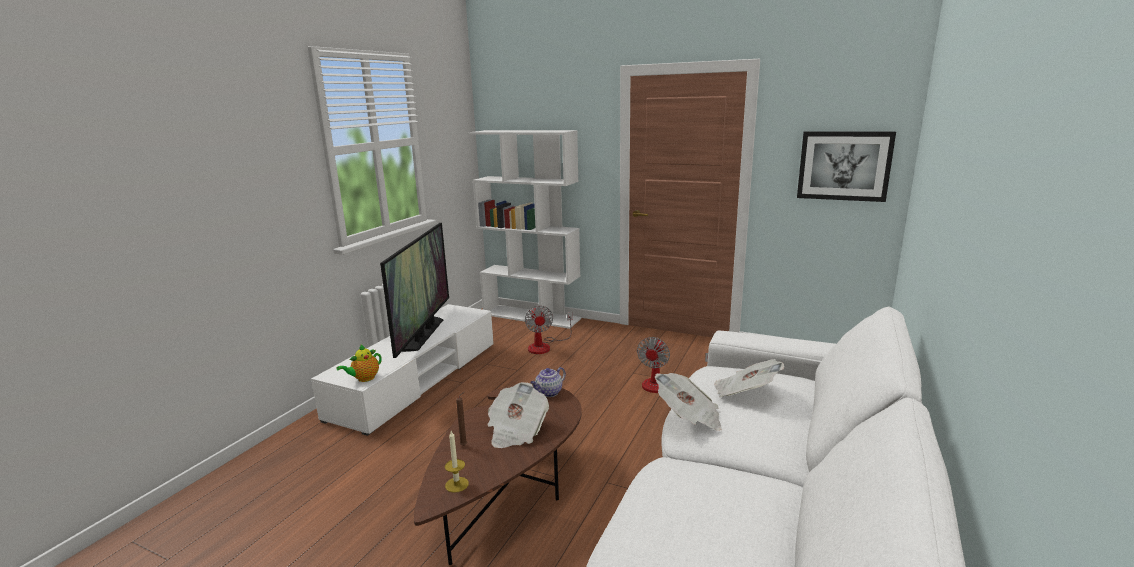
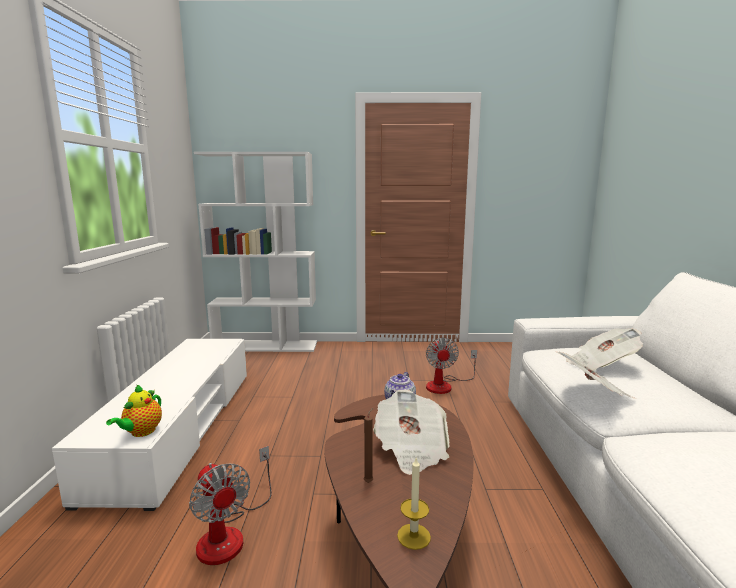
camera: 25 degrees left, 5 degrees down
(423, 334) = (183, 370): television -> none
(544, 346) = (302, 370): fan -> fan (230, 533)
(844, 166) = (548, 183): picture -> none

